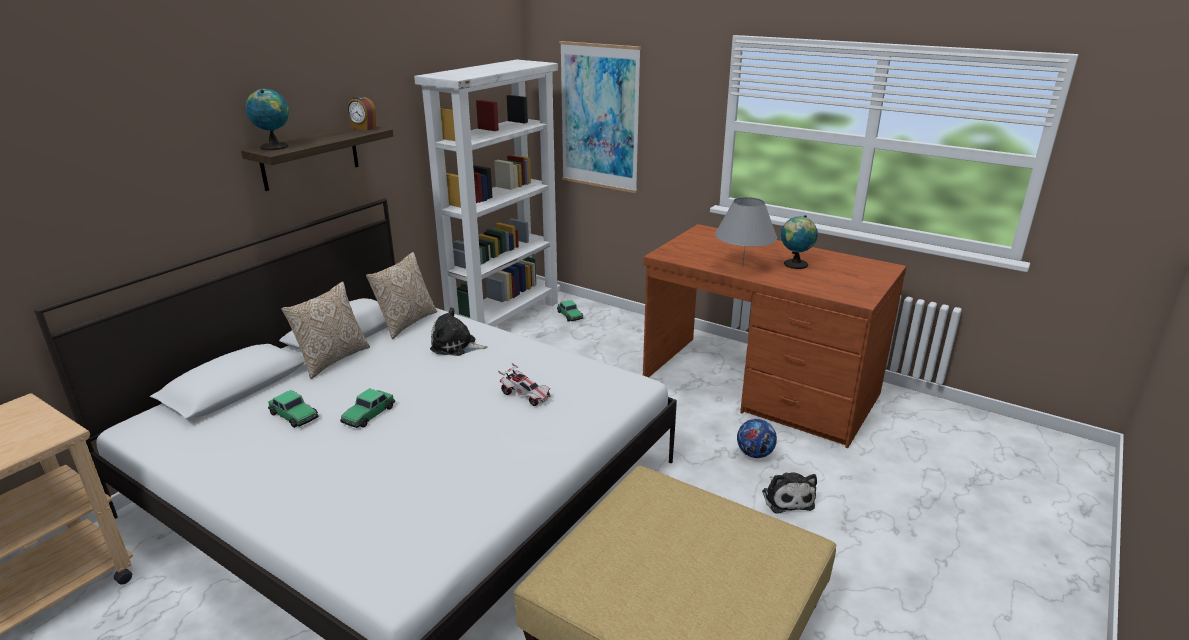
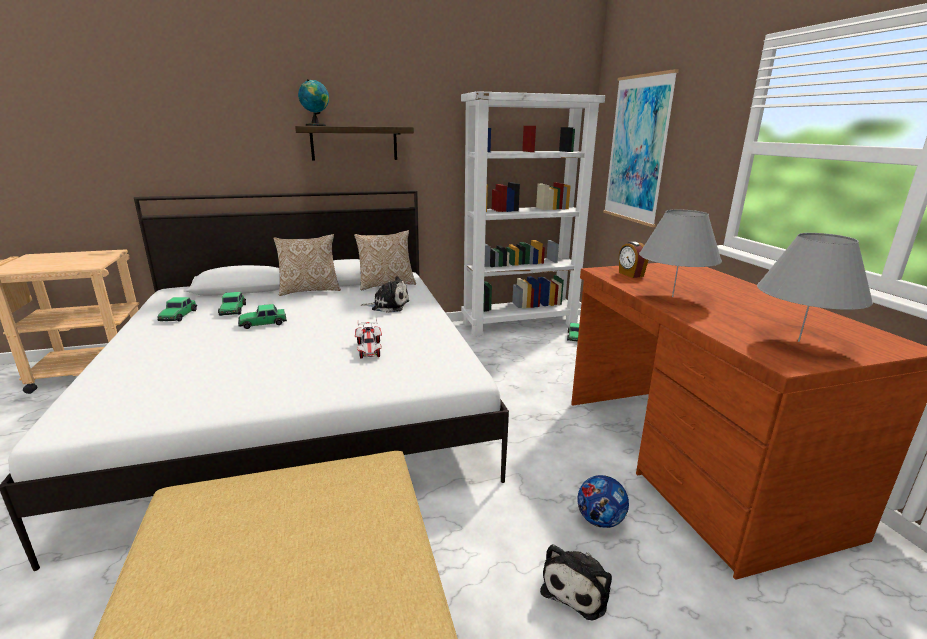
camera: 40 degrees right, 5 degrees down
(239, 449) = (178, 316): none -> toy car
(363, 128) = (398, 126): alarm clock -> alarm clock (630, 274)
(456, 346) = (388, 305): plush toy -> plush toy turned 135 degrees clockwise
(795, 265) = (746, 310): globe -> none
(847, 281) = (798, 341): none -> grey table lamp

